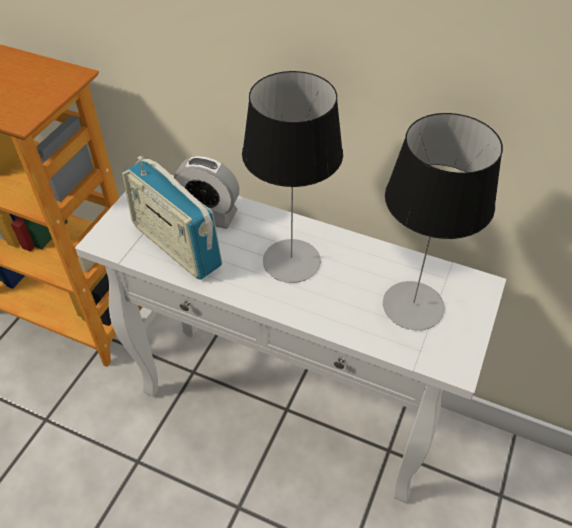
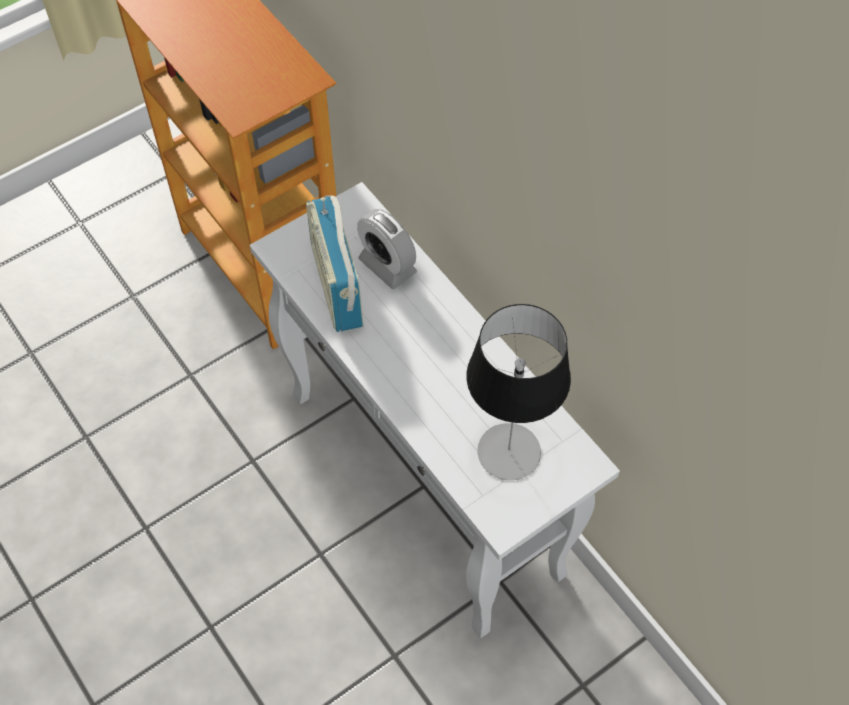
camera: 30 degrees right, 10 degrees up
(291, 260) = (431, 351): table lamp -> none

